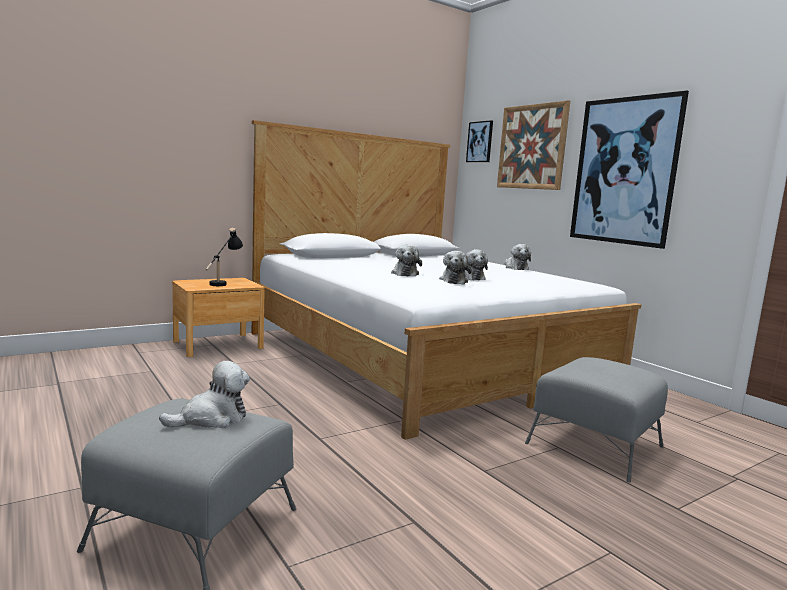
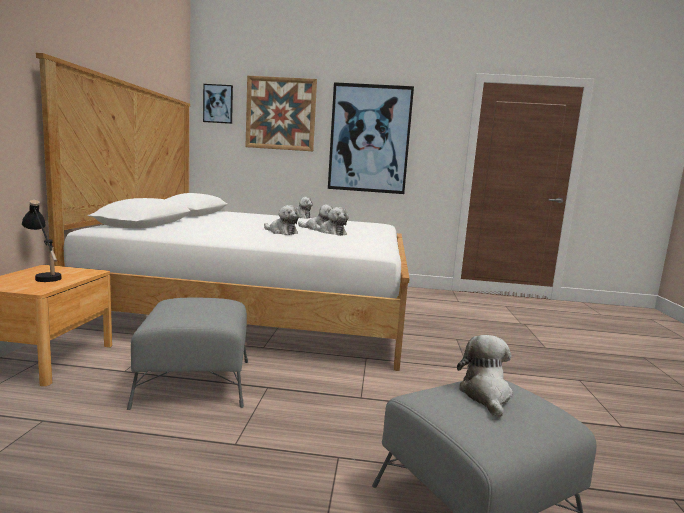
camera: 50 degrees left, 0 degrees up
(595, 445) = (462, 330): grey ottoman -> grey ottoman (195, 382)

